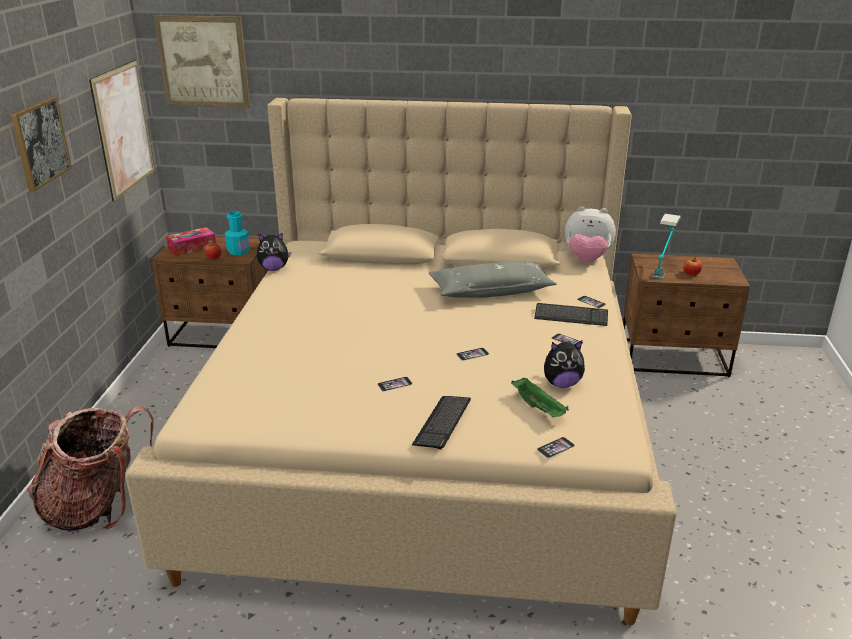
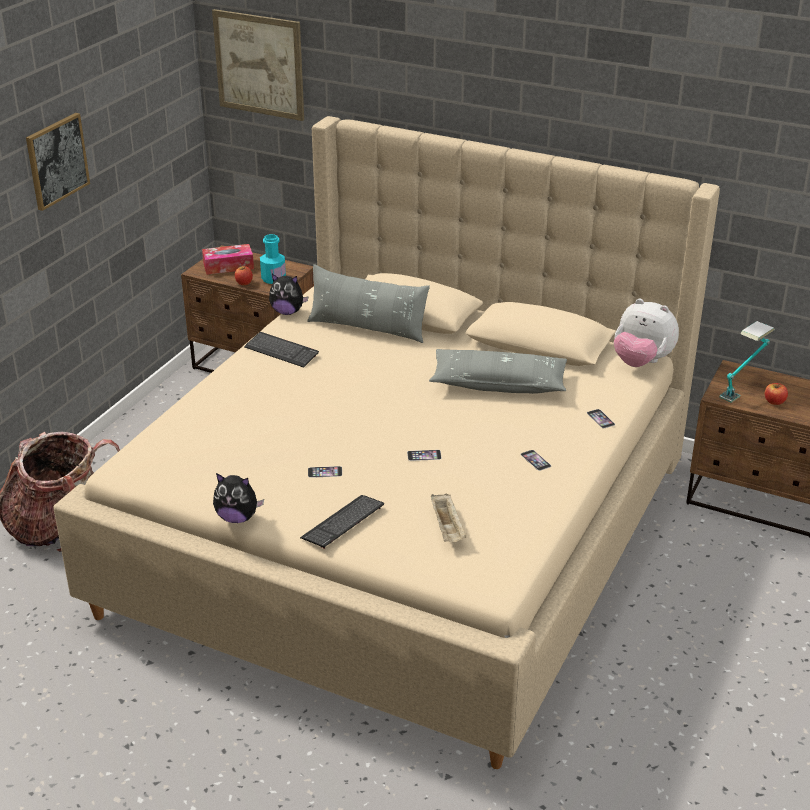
camera: 20 degrees right, 5 degrees up
(123, 129) = (164, 133): picture -> none
(352, 269) = (367, 328): none -> grey pillow
(539, 408) = (448, 528): green tray -> beige tray
(555, 447) = (433, 572): phone -> none
(561, 383) = (491, 508): plush toy -> plush toy (237, 518)
(571, 316) = (563, 432): keyboard -> keyboard (281, 351)

